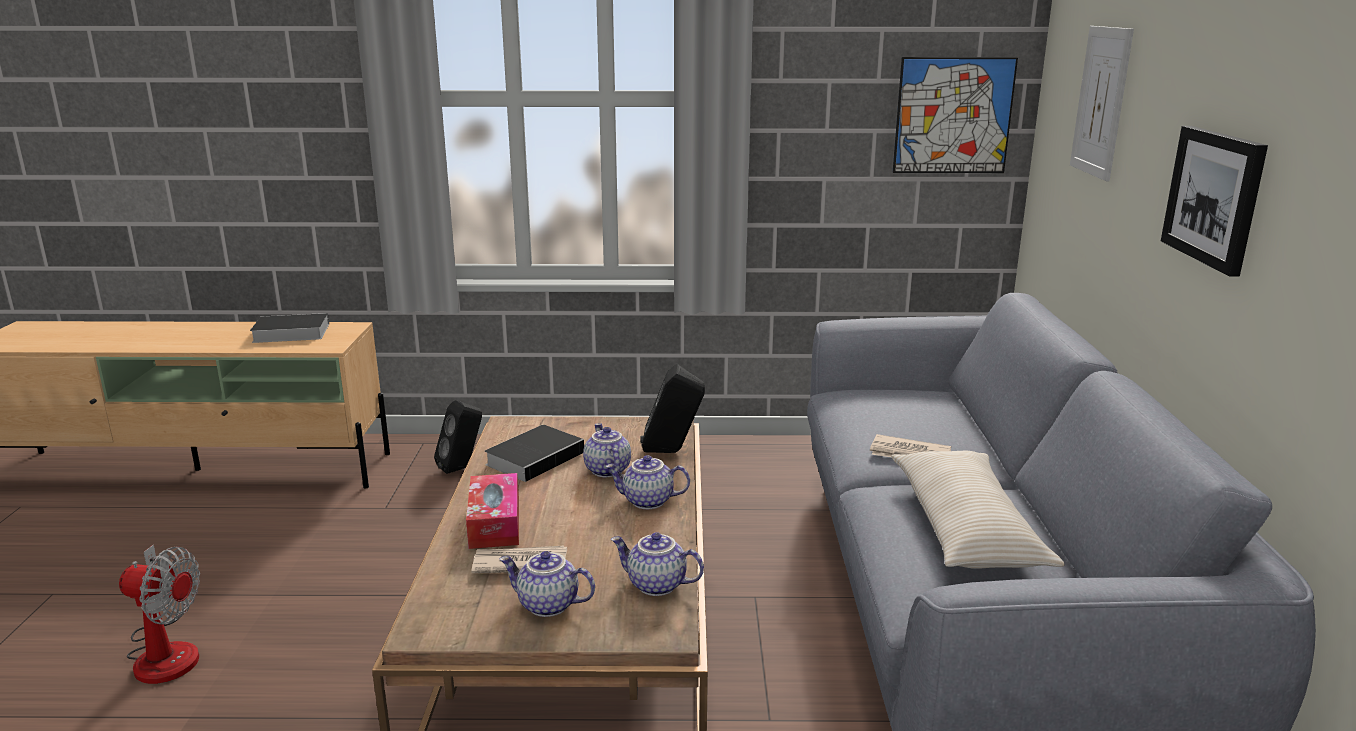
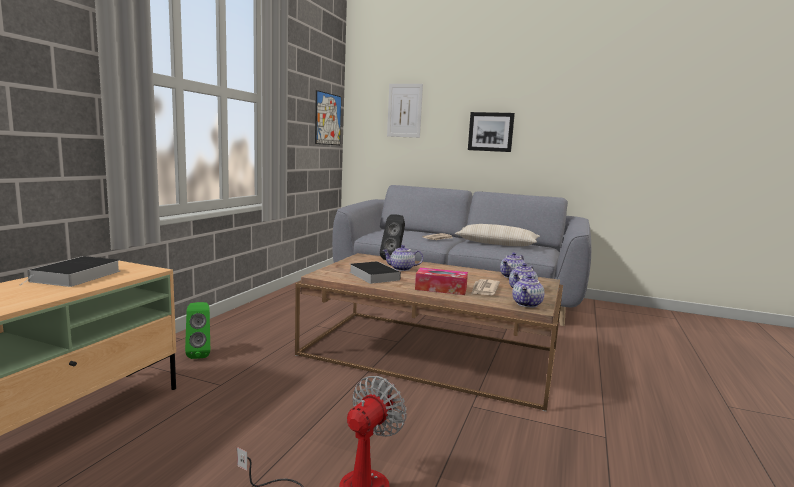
camera: 70 degrees left, 10 degrees down
(462, 468) = (199, 354): black speaker -> green speaker
(647, 501) = (440, 268): teapot -> teapot (527, 304)

